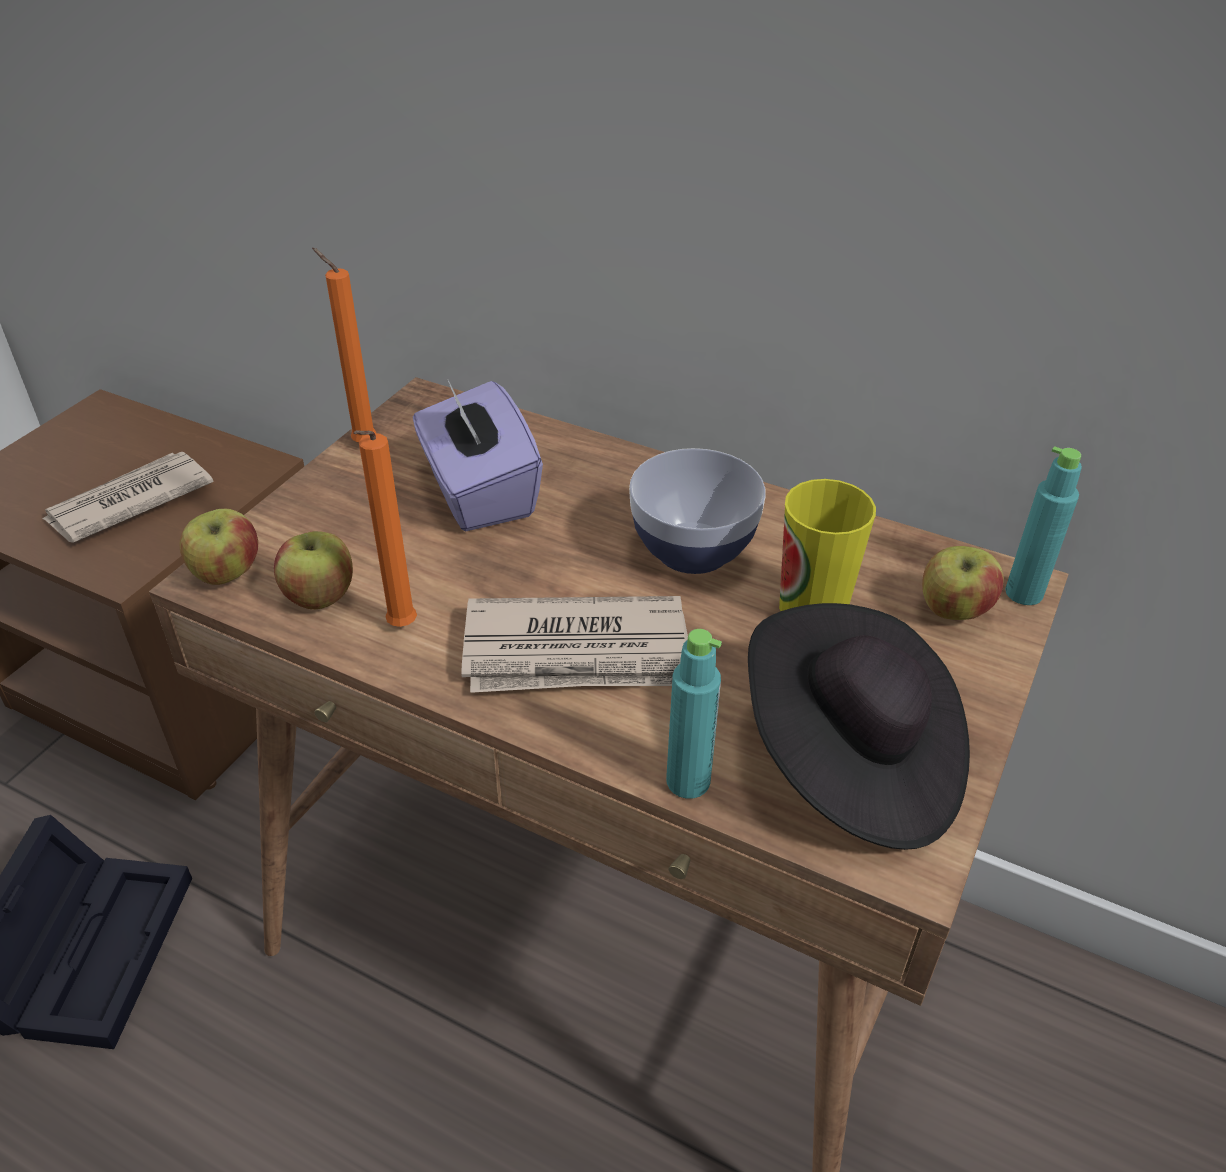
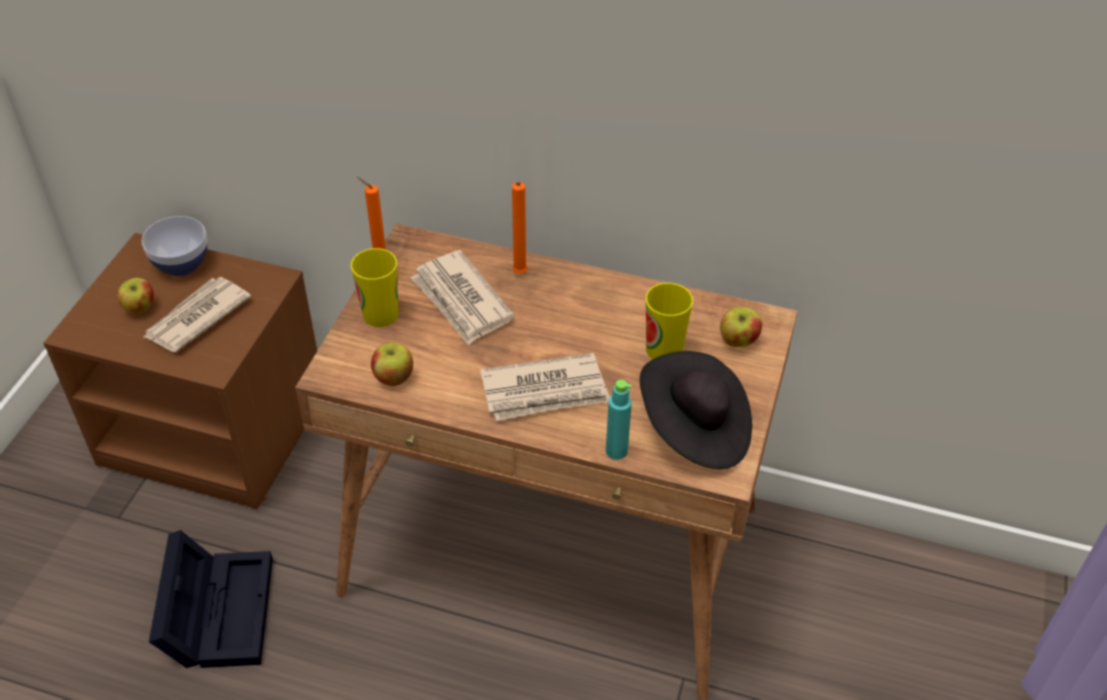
camera: 10 degrees left, 5 degrees up
(227, 574) = (336, 371): apple -> apple (140, 308)
(339, 497) = (380, 314): none -> cup
(399, 629) = (444, 390): orange candle -> orange candle (519, 275)
(478, 492) = (461, 301): purple tissue box -> newspaper
(693, 549) = (593, 322): bowl -> bowl (181, 264)
(1024, 593) = (774, 325): turquoise bottle -> none

